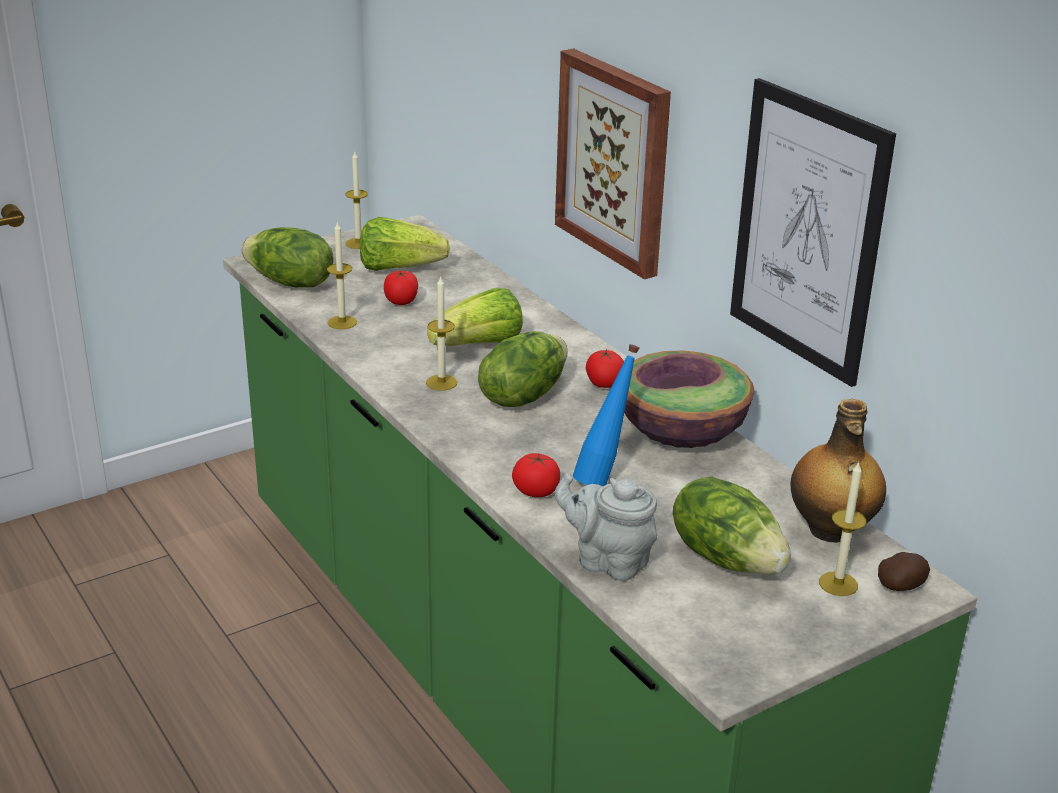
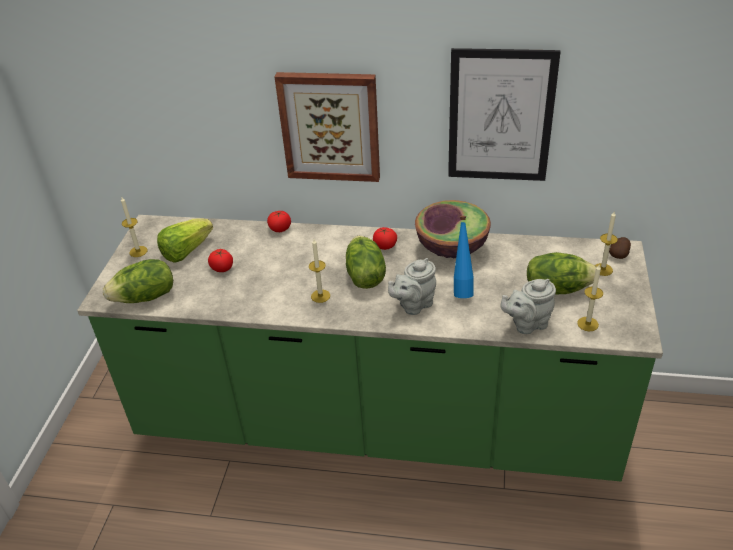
camera: 45 degrees left, 10 degrees up
(342, 322) = (215, 300): candle -> candle (587, 324)
(480, 346) = (302, 265): lettuce -> none
(518, 454) = (413, 305): none -> grey teapot
(536, 491) = (450, 316): tomato -> tomato (280, 229)
(830, 531) = (565, 250): bottle -> none

